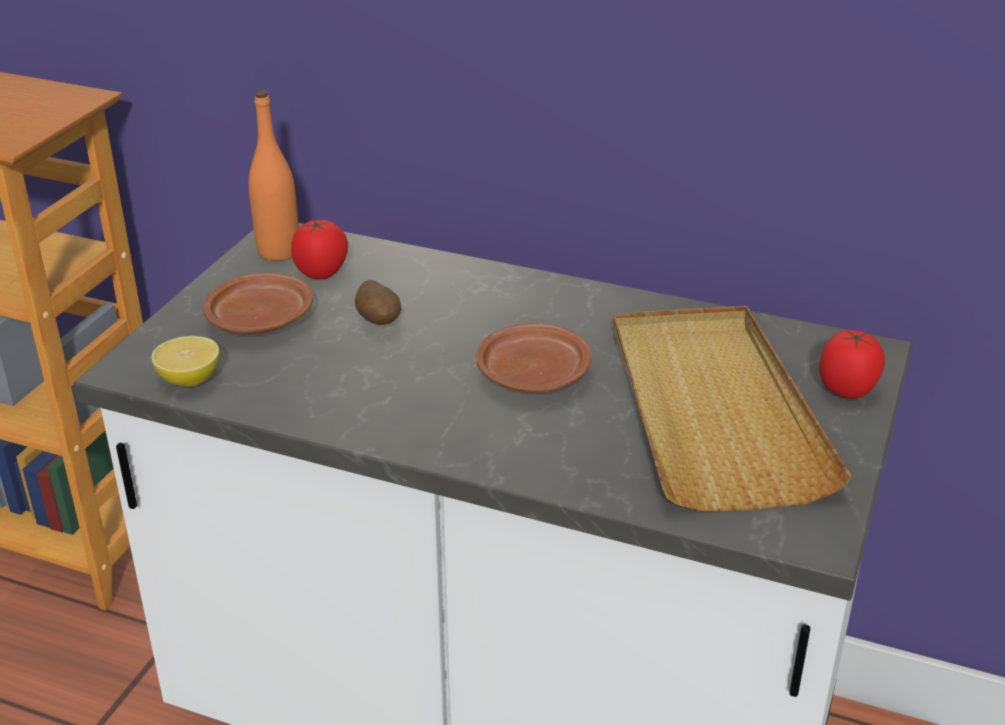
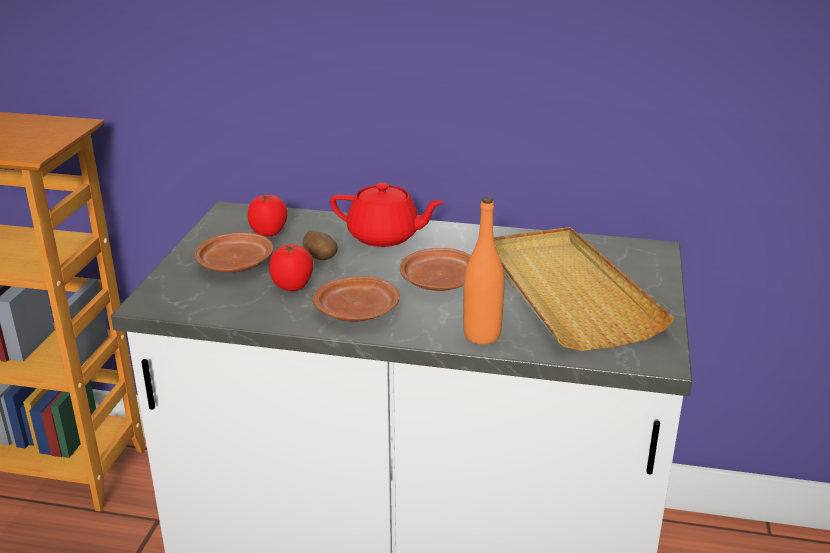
camera: 10 degrees left, 5 degrees down
(189, 379) = (197, 305): lemon -> none
(278, 252) = (233, 222): orange bottle -> orange bottle (482, 335)
(404, 412) = (358, 312): none -> brown plate
(479, 294) = (385, 236): none -> red teapot
(847, 390) = (648, 272): tomato -> tomato (293, 286)

